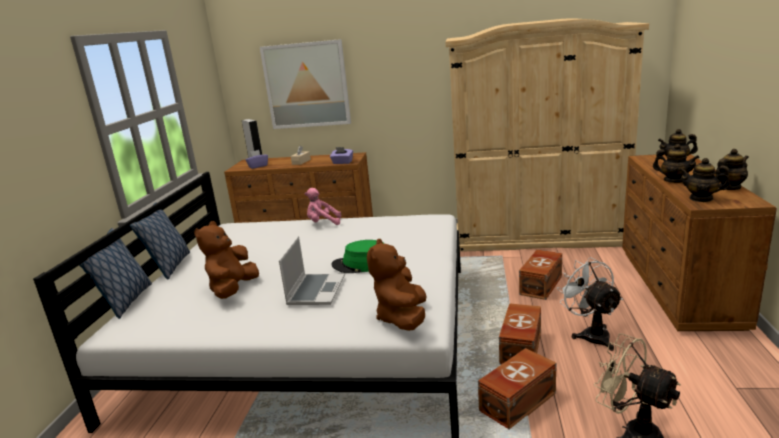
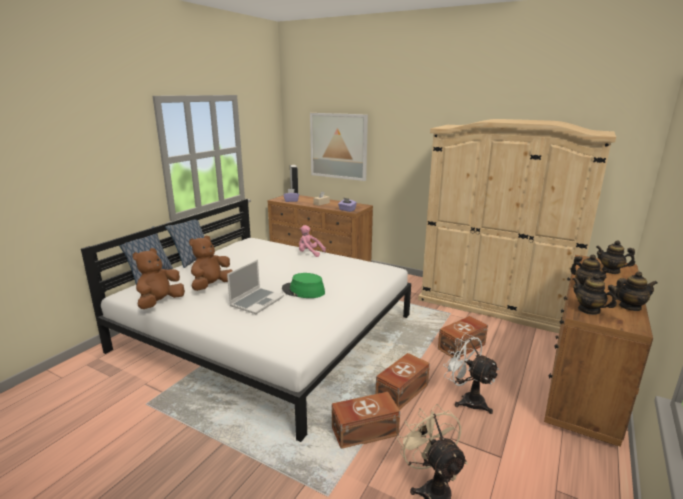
camera: 20 degrees right, 0 degrees up
(402, 318) = (290, 339): brown plush toy -> brown plush toy (160, 302)
(591, 334) = (467, 399): white fan -> white fan turned 45 degrees counterclockwise

